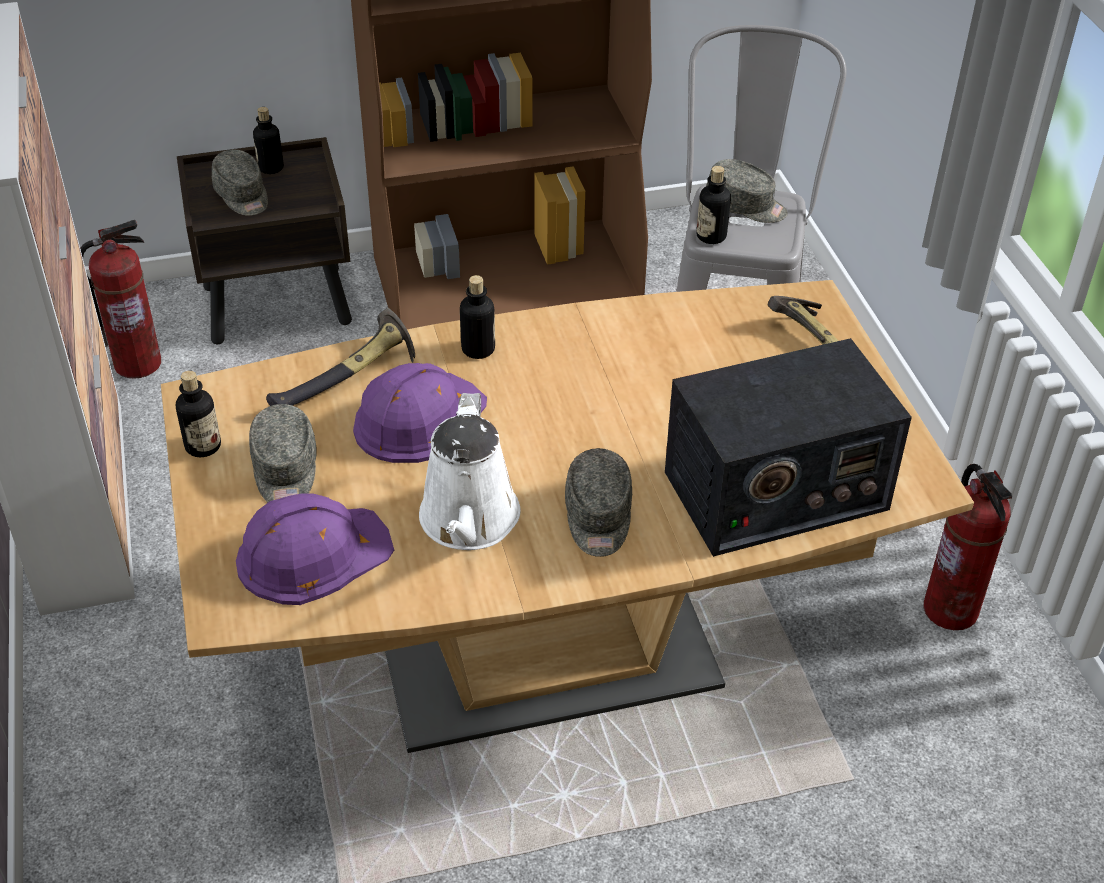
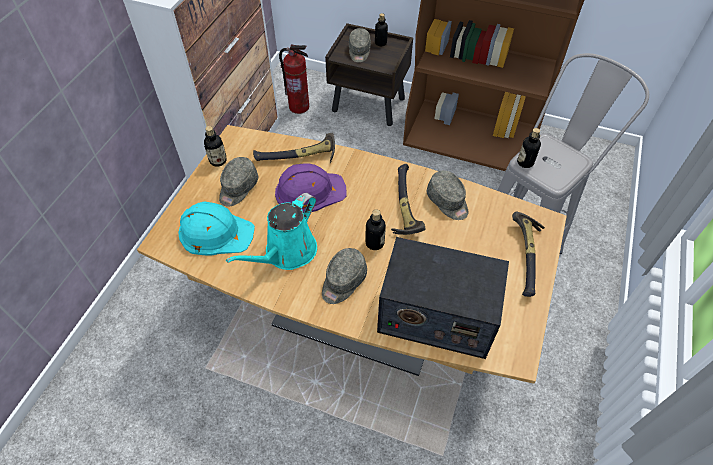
camera: 35 degrees right, 10 degrees up
(312, 553) = (215, 232): purple hard hat -> turquoise hard hat
(469, 522) = (287, 253): white watering can -> turquoise watering can
(478, 349) = (363, 170): bottle -> bottle (374, 243)
(592, 372) = (403, 207): none -> hammer
(745, 207) = (557, 154): grey cap -> grey cap (448, 202)
(952, 610) = (557, 403): fire extinguisher -> none

